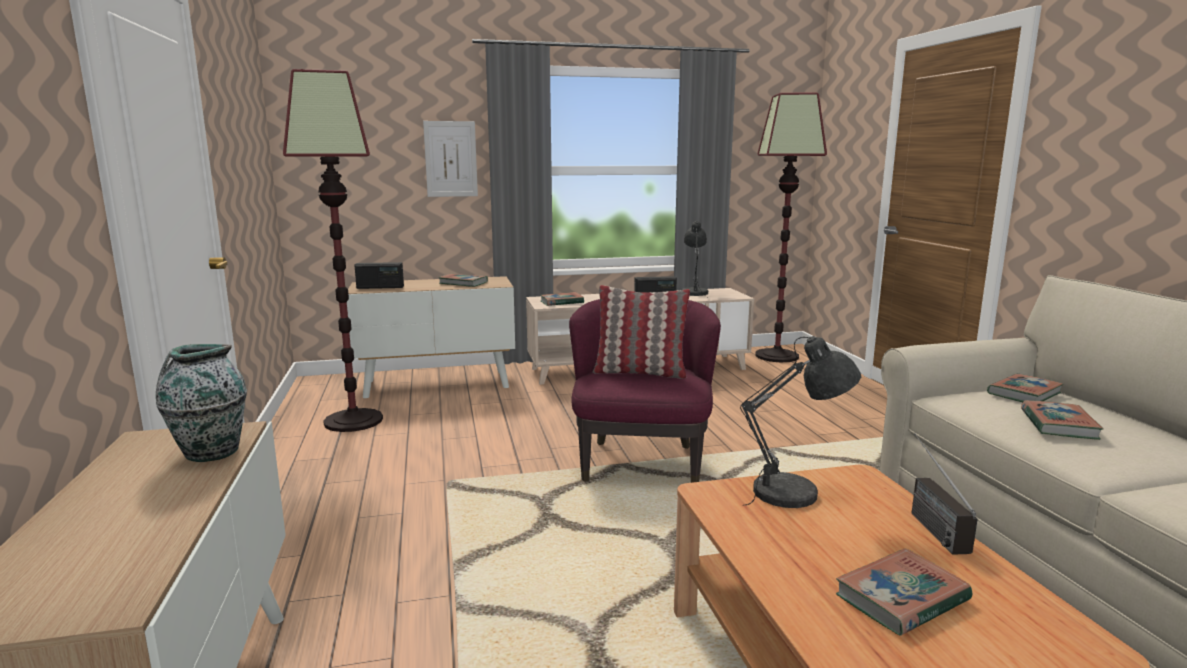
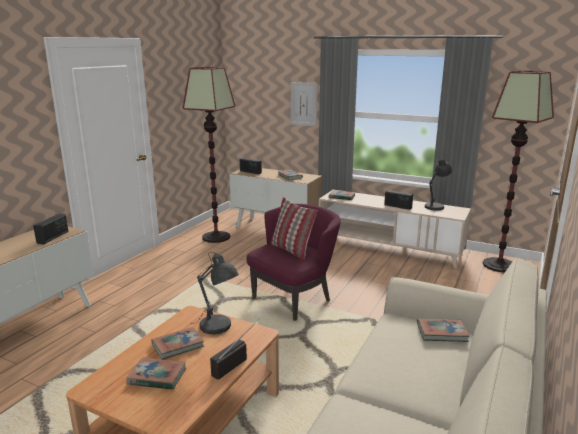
camera: 40 degrees right, 5 degrees up
(210, 453) = (53, 237): vase -> radio
(1058, 425) = (402, 354): book -> book (178, 346)

